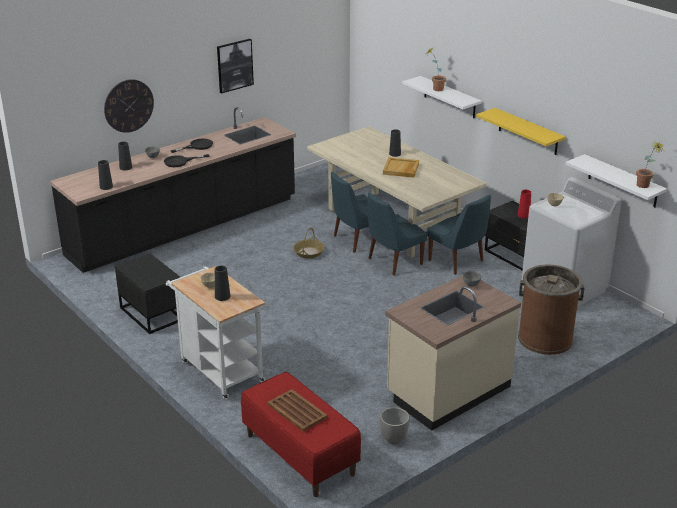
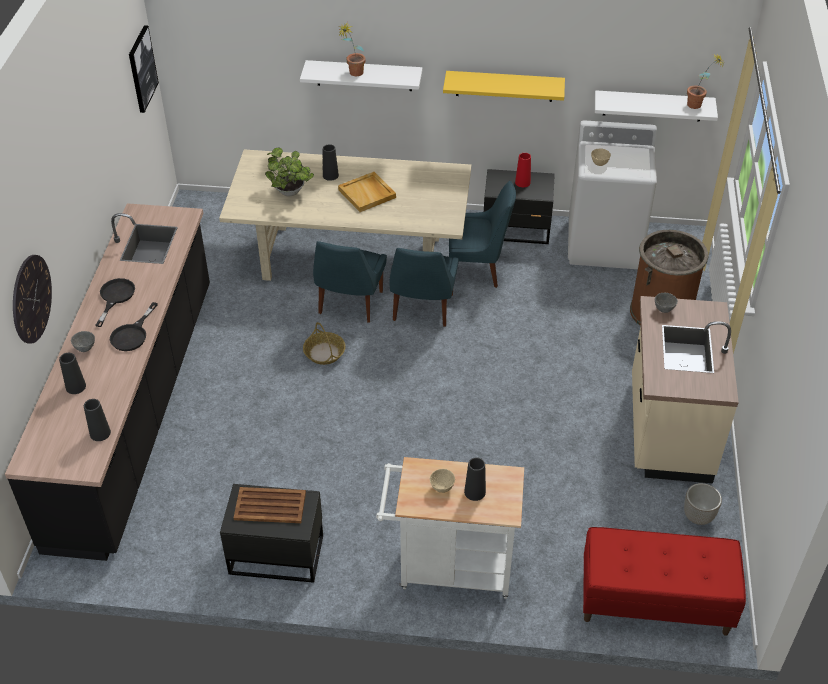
camera: 45 degrees left, 15 degrees up
(234, 65) = (90, 157): picture -> picture (142, 69)
(297, 411) = (666, 564): brown tray -> brown tray (271, 506)
(361, 152) = (291, 193): none -> potted plant

